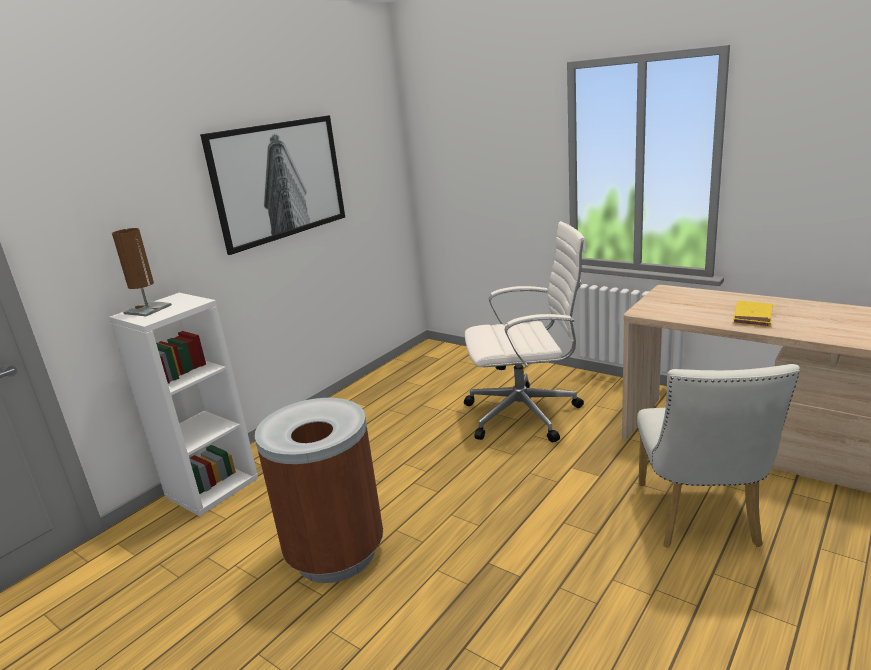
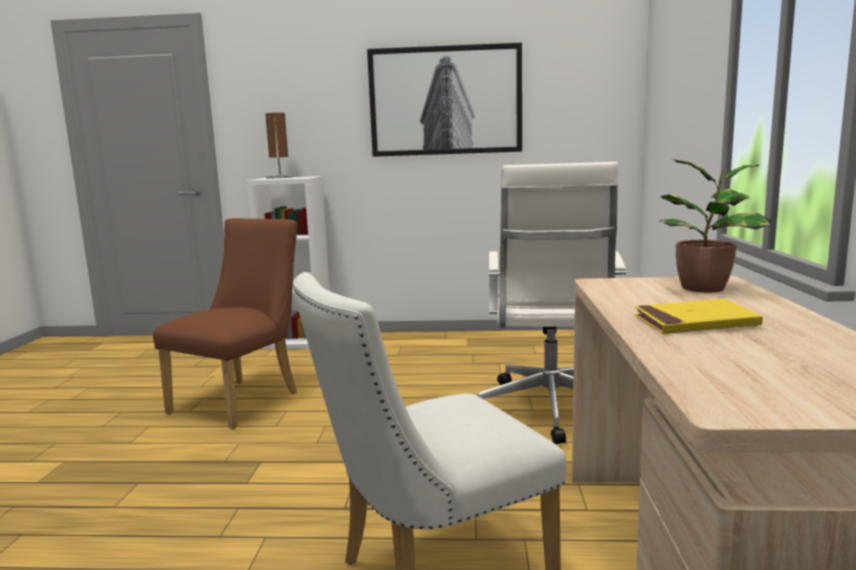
camera: 55 degrees right, 10 degrees down
(336, 553) = (242, 400): brown trash can -> brown chair
(526, 414) = (550, 410): white office chair -> white office chair turned 45 degrees clockwise
(682, 296) = (705, 288): none -> potted plant

